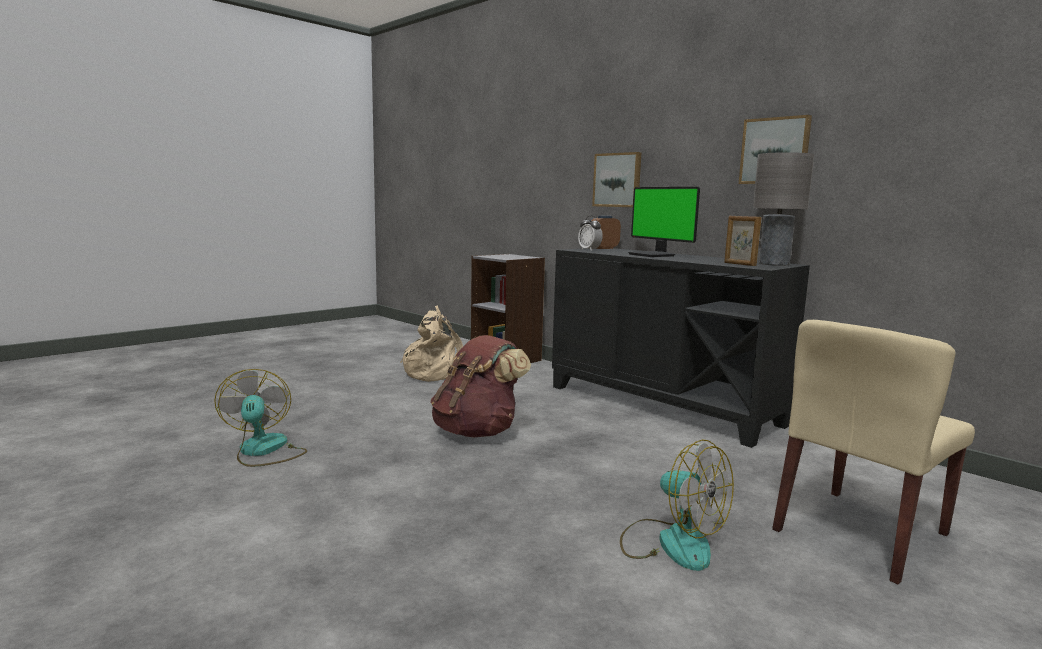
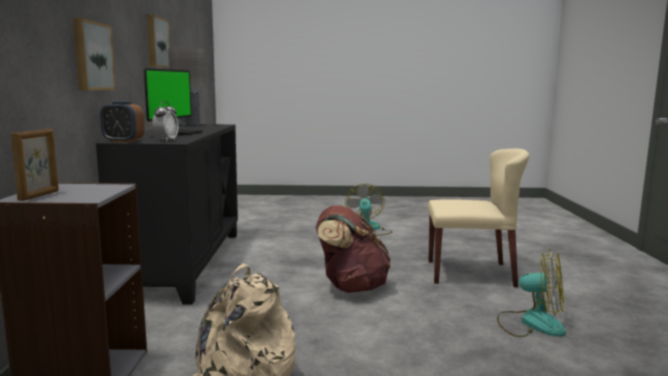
camera: 135 degrees left, 0 degrees up
(263, 451) = (531, 323): fan -> fan turned 90 degrees counterclockwise
(739, 264) = (210, 126): picture frame -> picture frame (39, 195)
(860, 532) = (302, 216): beige chair -> beige chair (471, 273)

